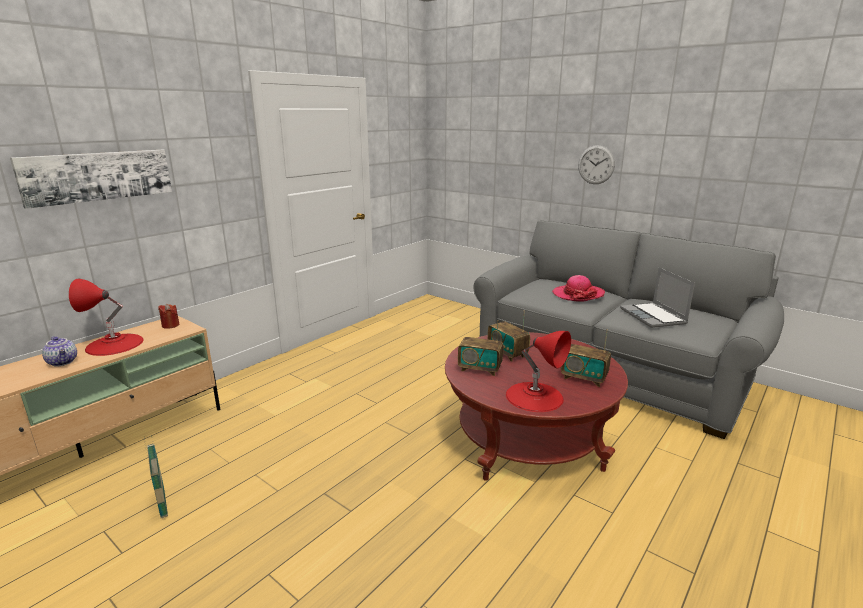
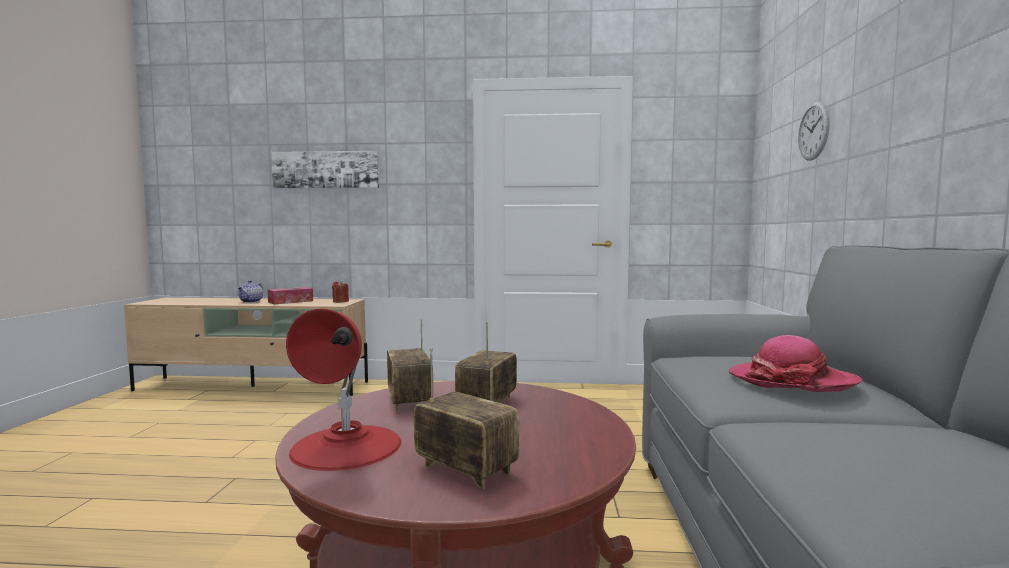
camera: 55 degrees right, 15 degrees down
(114, 344) = (290, 301): red table lamp -> tissue box
(162, 503) = (198, 426): basket -> none
(584, 378) = (465, 470): radio -> radio turned 135 degrees clockwise
(596, 165) = (958, 116): wall clock -> wall clock (813, 131)
(654, 317) = (874, 455): laptop -> none

